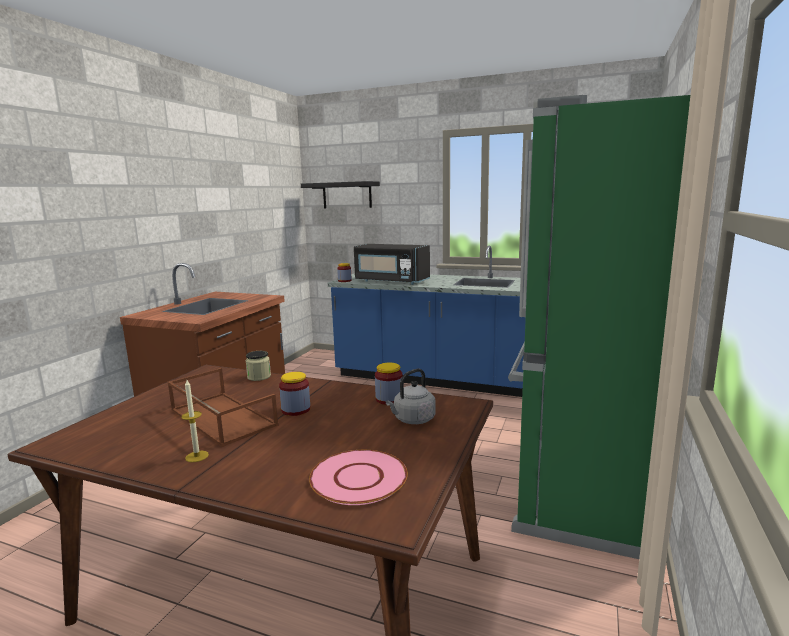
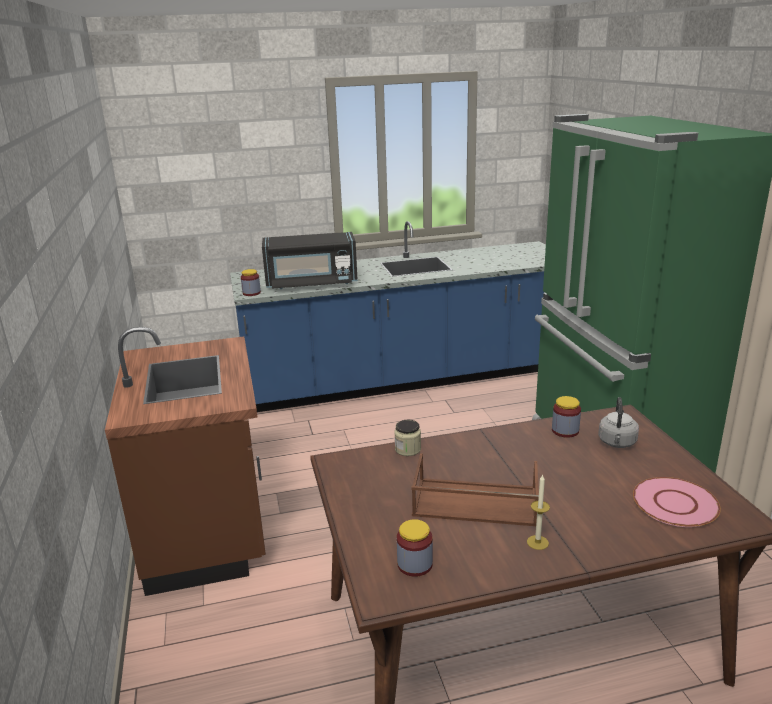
camera: 35 degrees left, 10 degrees up
(296, 410) = (517, 469): jar -> jar (415, 564)
(347, 195) = (191, 167): black shelf -> none

